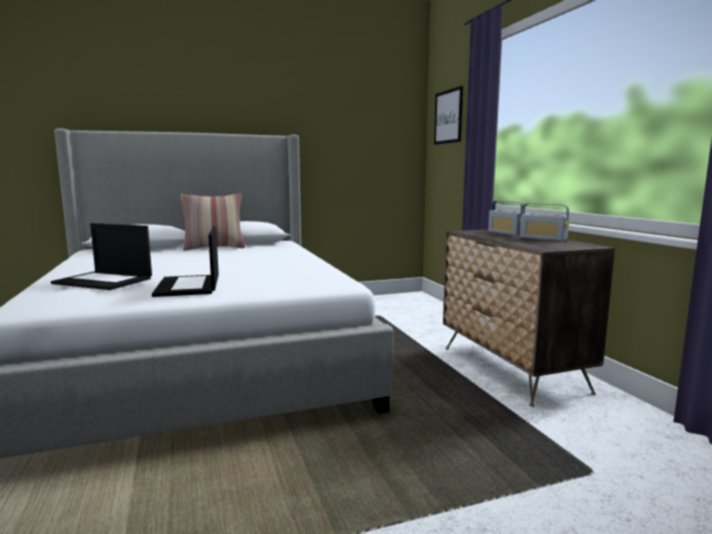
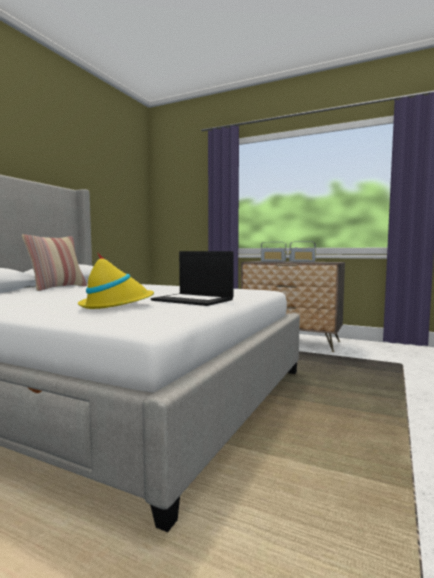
camera: 45 degrees left, 5 degrees down
(104, 281) = (116, 305): laptop -> yellow hat
(448, 117) = (178, 190): picture -> none

